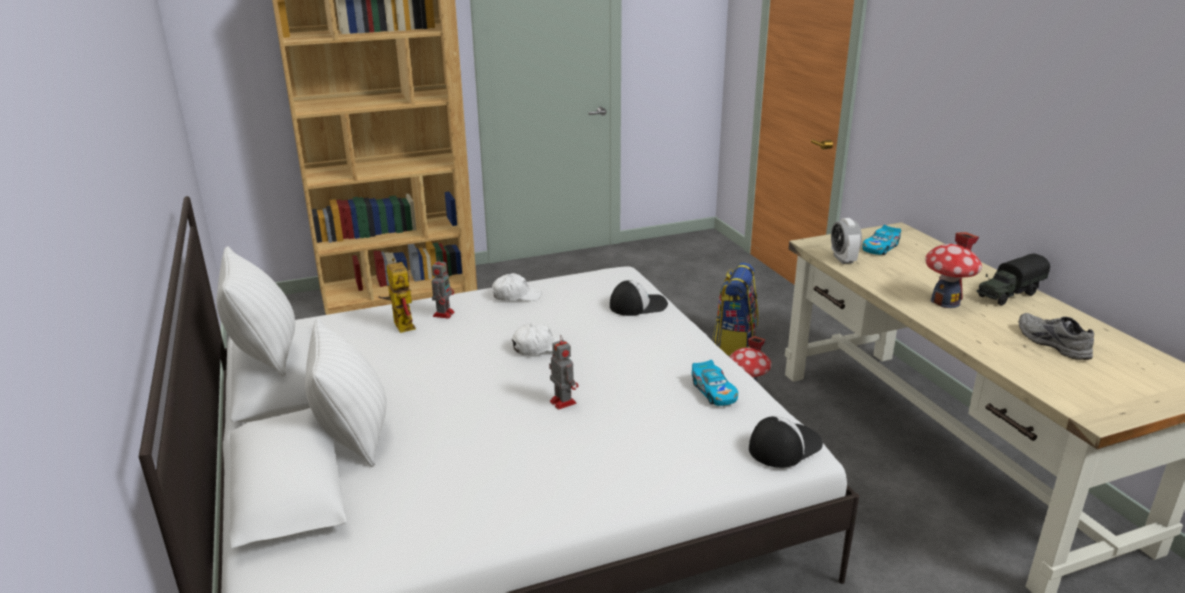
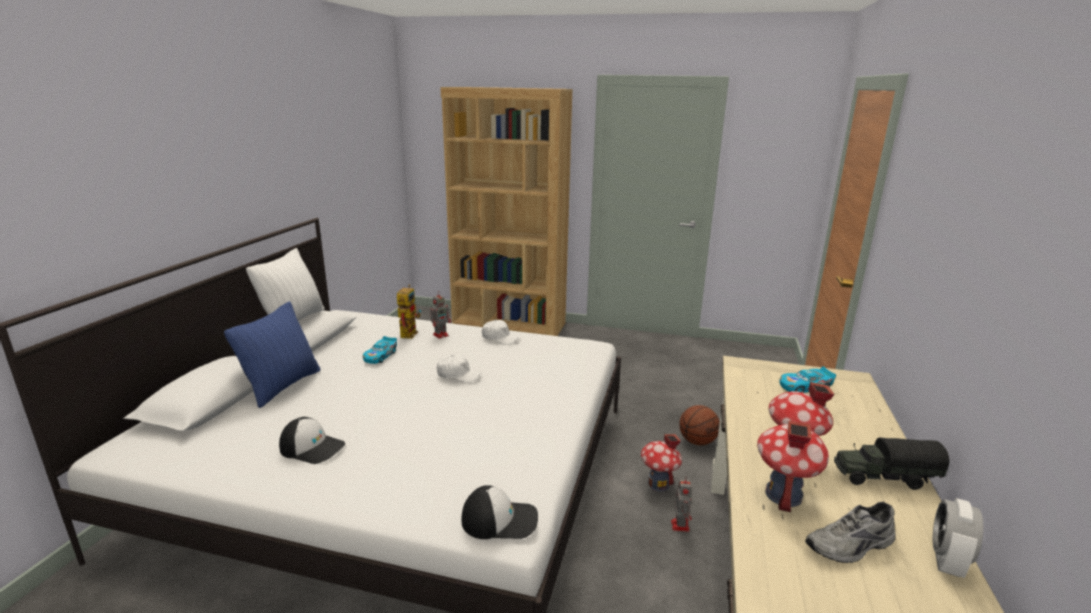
camera: 35 degrees right, 5 degrees down
(353, 435) = (282, 386): white pillow -> blue pillow
(562, 401) = (412, 415): toy robot -> toy robot (680, 525)
(638, 305) = (567, 371): cap -> cap (312, 447)
(714, 391) = (517, 453): toy car -> toy car (380, 356)
(734, 343) = (697, 441): backpack -> basketball
(843, 259) = (748, 384): alarm clock -> alarm clock (946, 561)
(977, 329) = (783, 495): none -> toy house
(1050, 343) = (851, 546): grey shoe -> grey shoe turned 120 degrees counterclockwise

